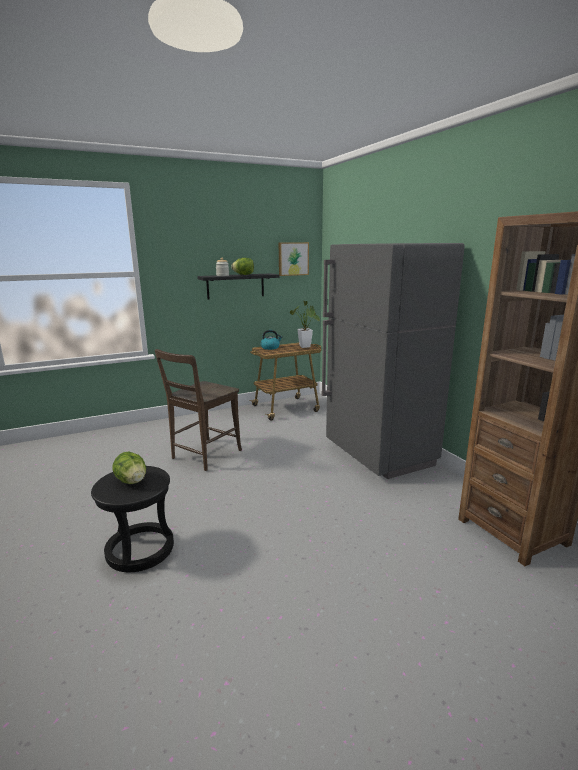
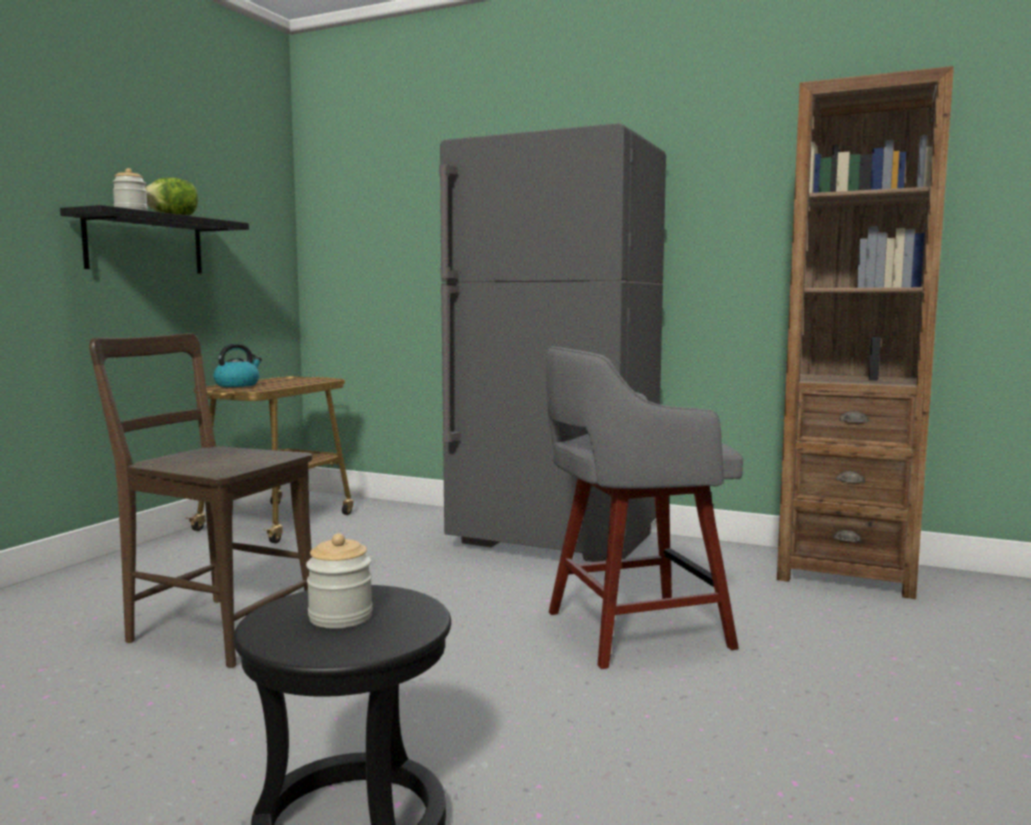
camera: 40 degrees left, 10 degrees down
(132, 481) = (340, 617): lettuce -> jar
(204, 455) = (216, 628): brown chair -> brown chair turned 120 degrees clockwise
(293, 259) = (250, 200): picture -> none
(305, 347) = (308, 380): potted plant -> none
(336, 517) = (631, 630): none -> grey stool

